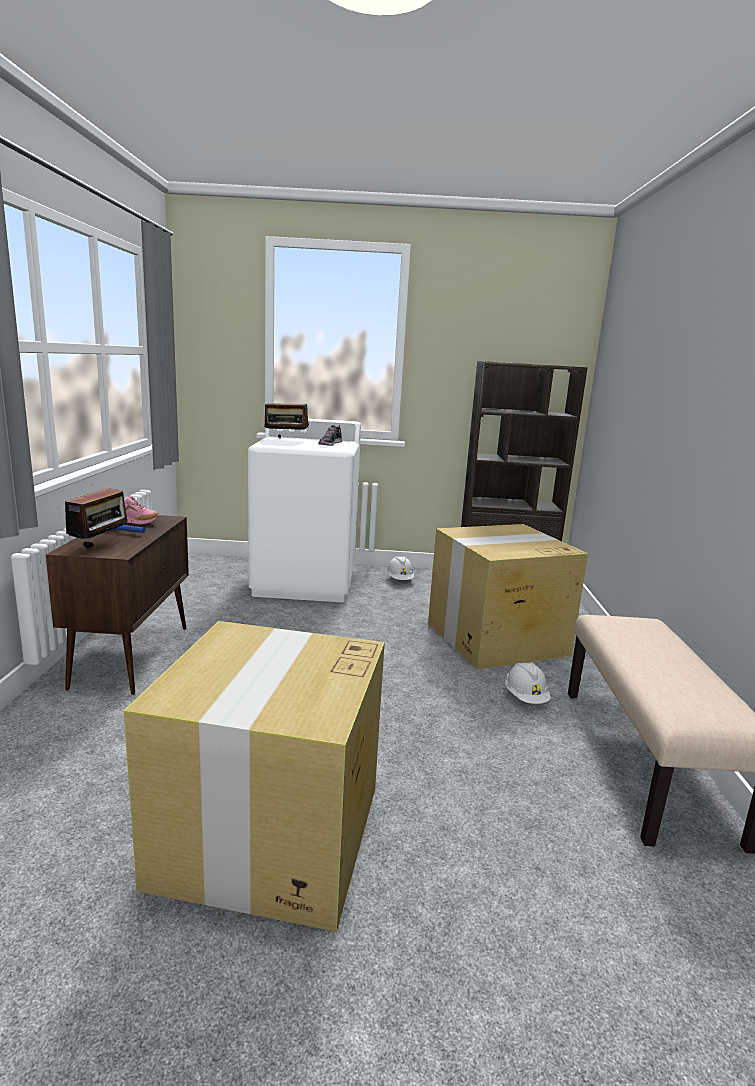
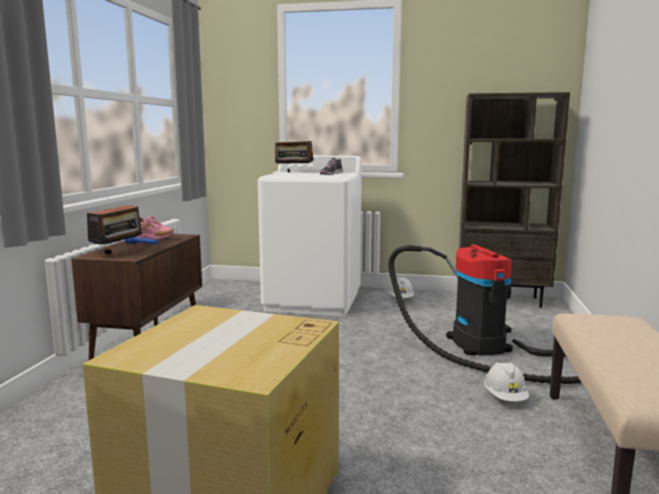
camera: 10 degrees right, 5 degrees down
(495, 639) = (483, 347): cardboard box -> vacuum cleaner

